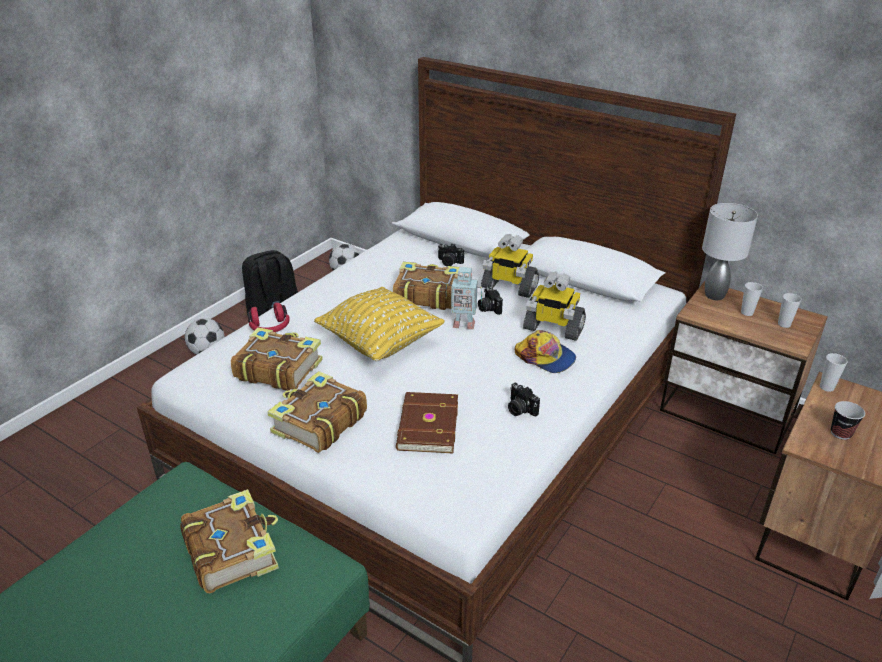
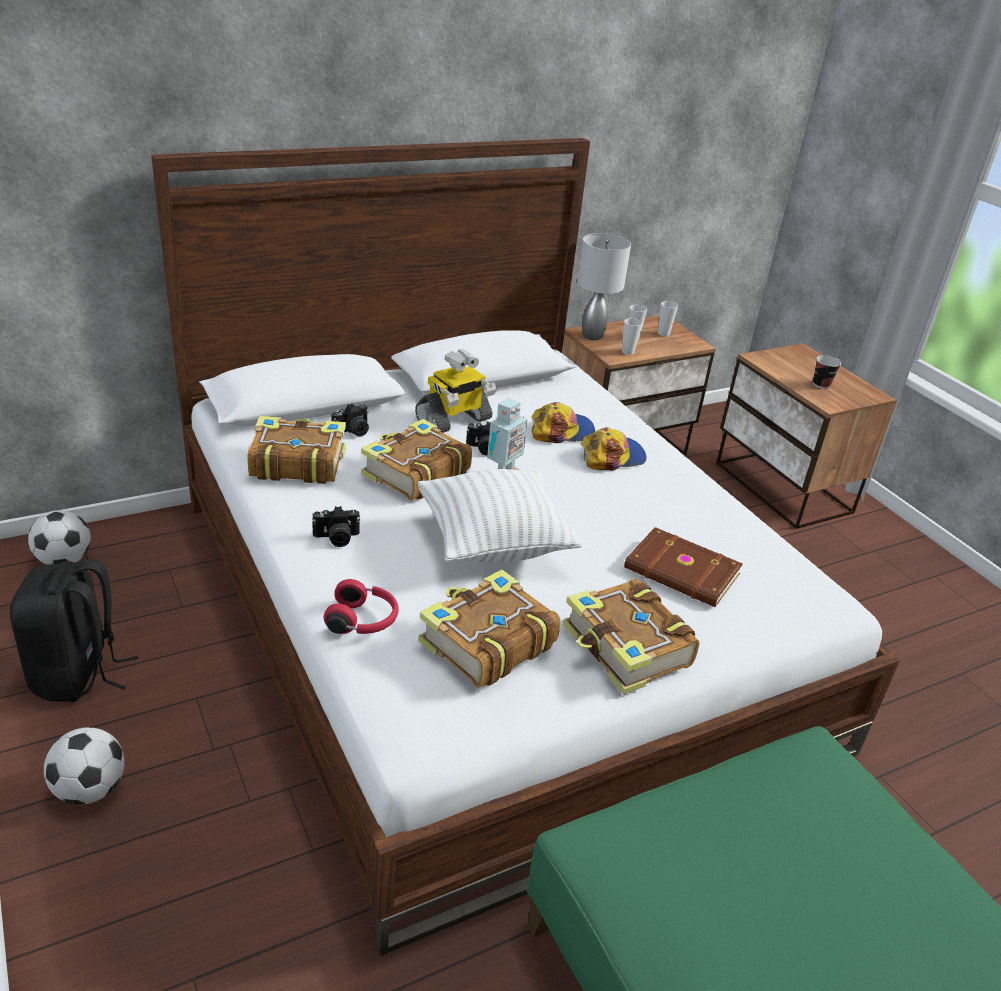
camera: 65 degrees left, 0 degrees up
(232, 550) = (772, 824): book -> book (296, 463)
(380, 343) = (493, 543): yellow pillow -> white pillow
(520, 409) = (690, 506): camera -> camera (336, 538)
(553, 328) = (562, 431): toy robot -> cap
(826, 387) = (761, 361): cup -> cup (627, 352)

